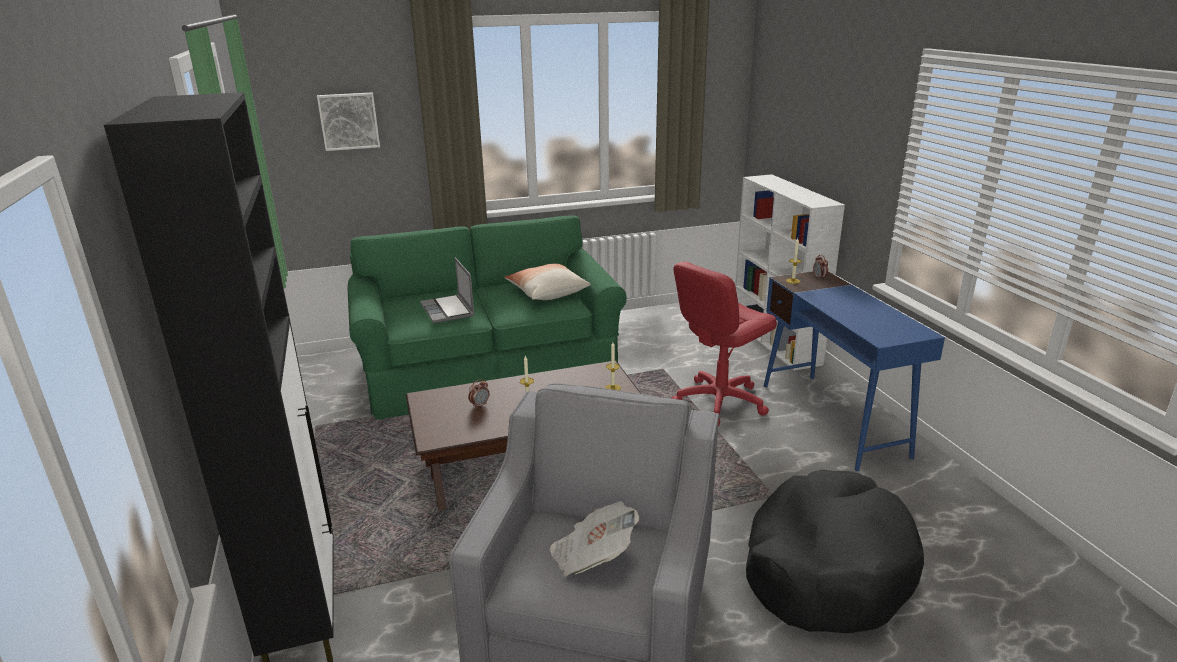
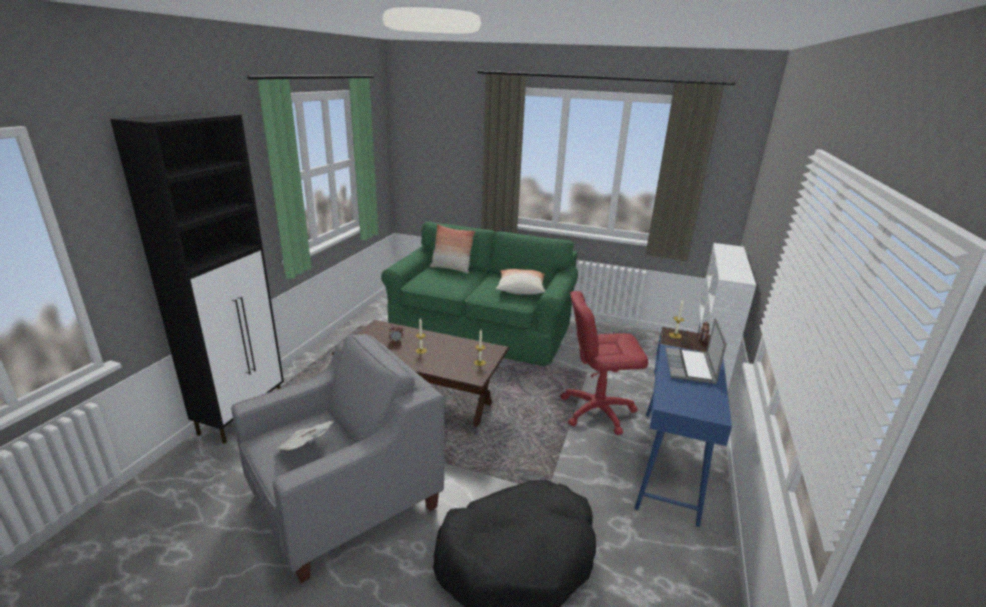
camera: 35 degrees right, 0 degrees up
(349, 121) = (444, 148): picture -> none
(423, 296) = (451, 268): none -> pillow
(448, 310) = (450, 281): laptop -> laptop (690, 367)

